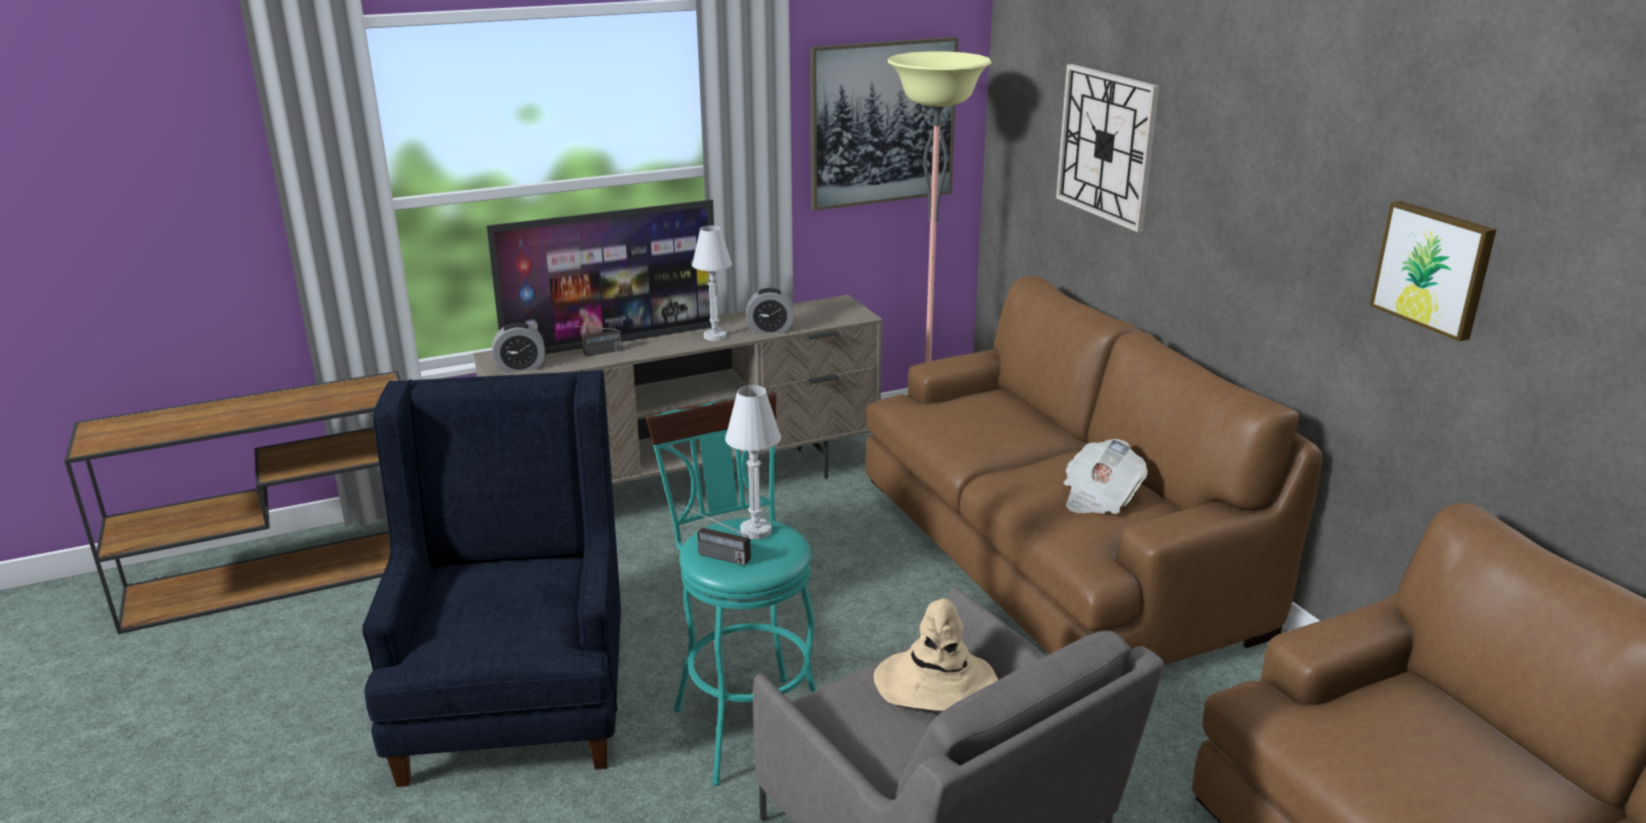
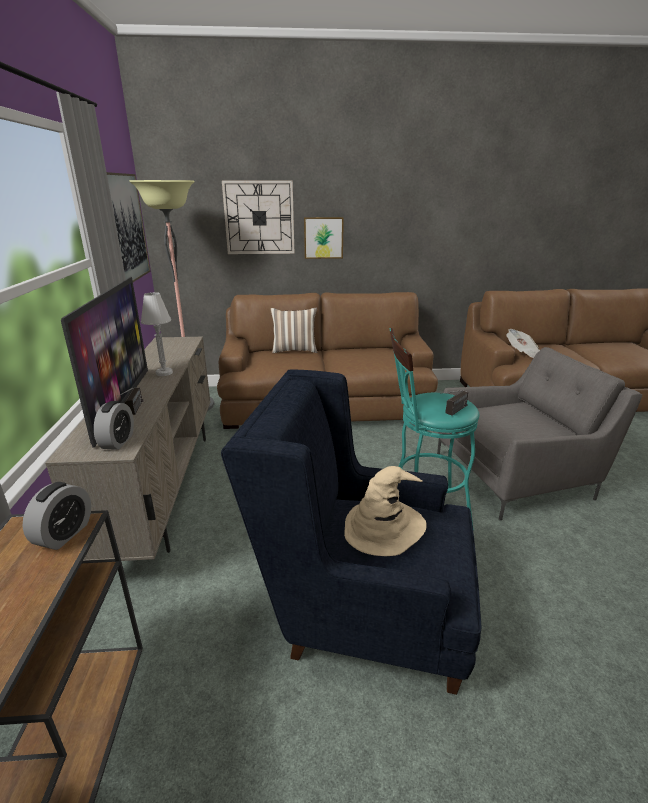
camera: 70 degrees left, 0 degrees up
(756, 531) = (429, 399): white table lamp -> none
(770, 330) = (178, 359): alarm clock -> alarm clock (64, 534)
(935, 684) = (494, 416): beige hat -> beige hat (383, 528)
(1040, 417) = (294, 350): none -> pillow
(1099, 498) = (375, 355): newspaper -> newspaper (522, 352)
(1434, 268) = (447, 222): picture -> picture (323, 237)

